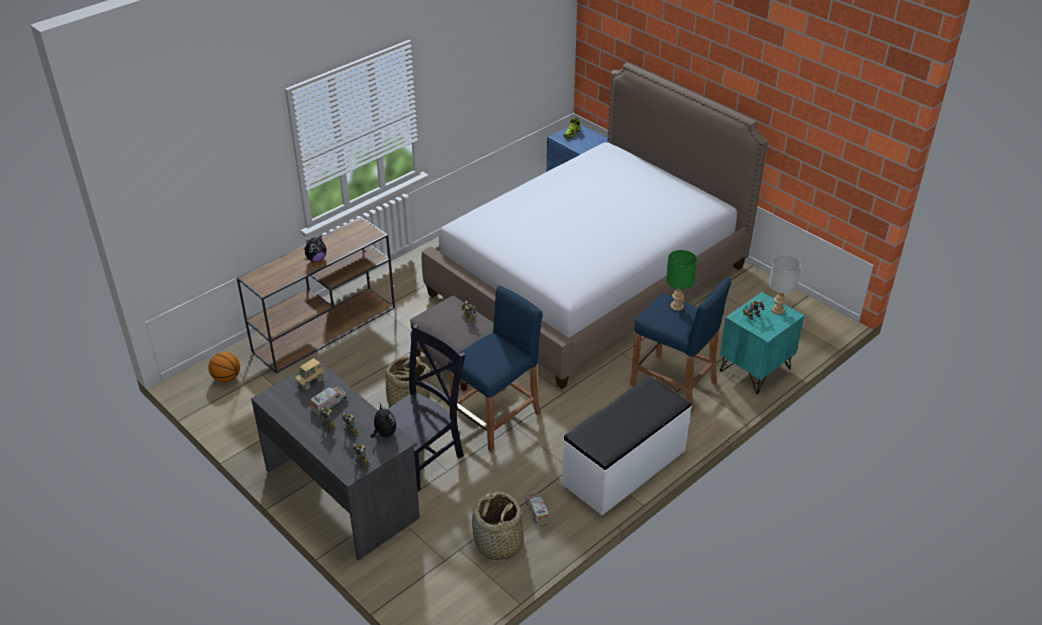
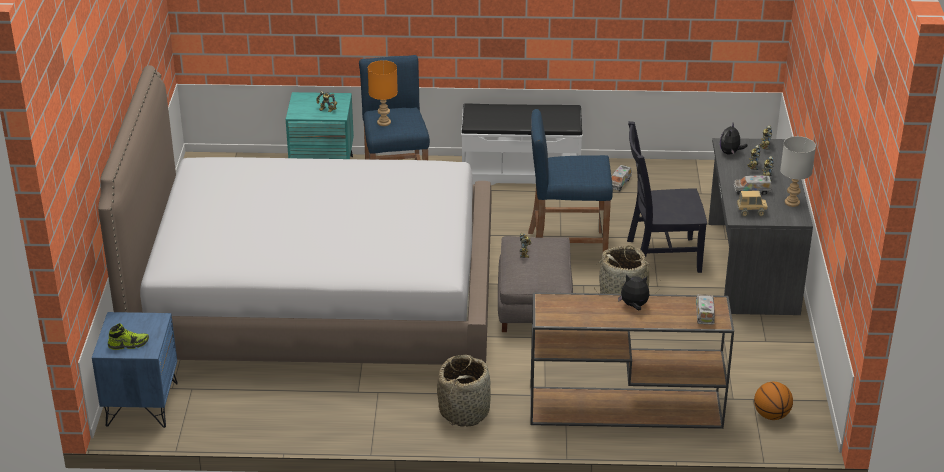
camera: 135 degrees left, 5 degrees down
(266, 278) = (704, 313): none -> toy truck
(498, 544) = (670, 182): basket -> basket (464, 411)
(676, 306) = (383, 123): green table lamp -> orange table lamp
(778, 310) = (302, 103): grey table lamp -> grey table lamp (791, 202)

